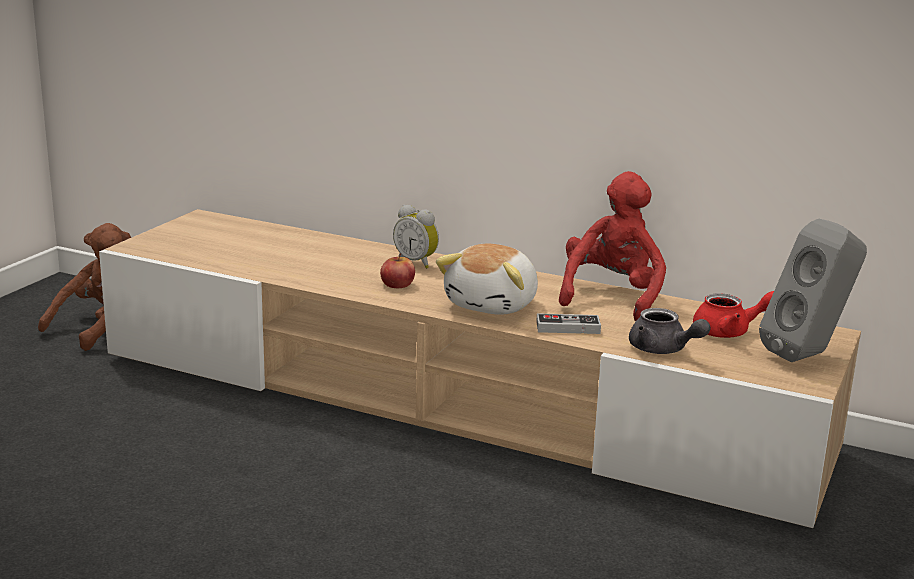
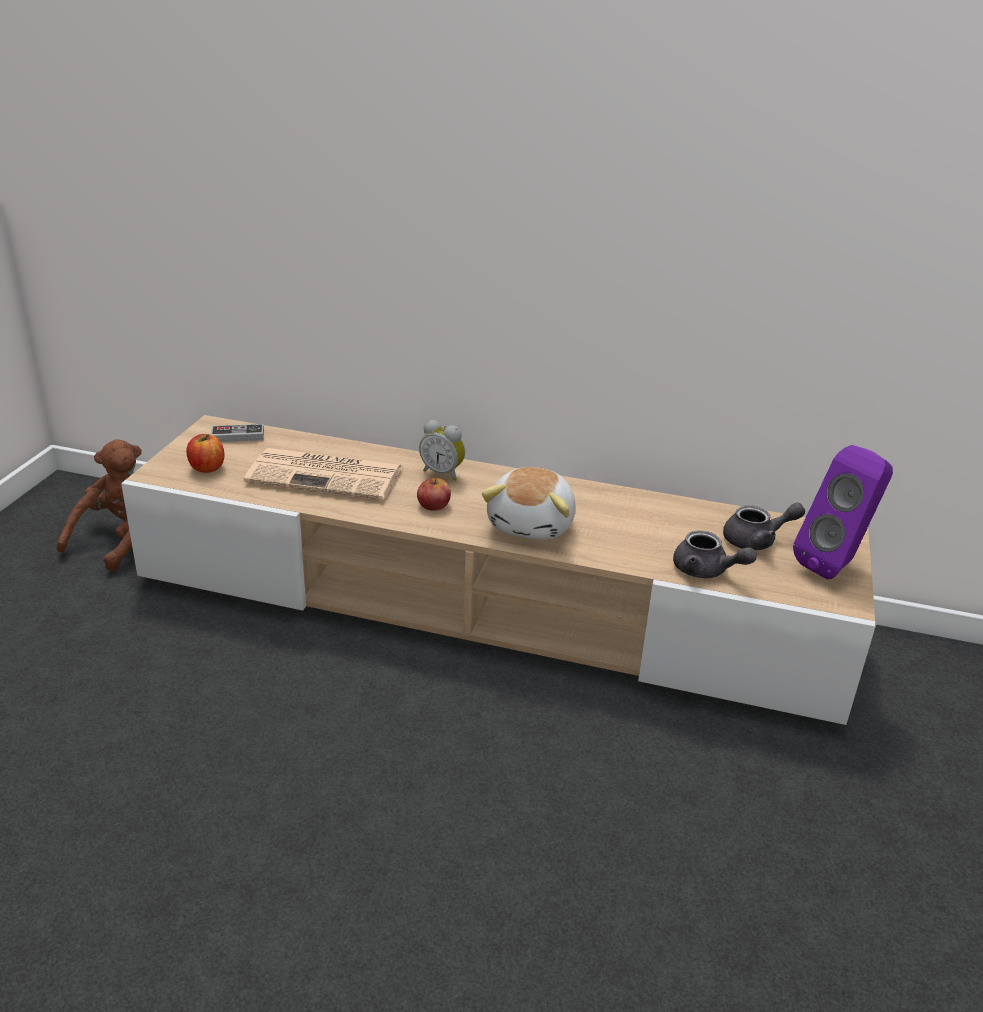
camera: 10 degrees left, 10 degrees up
(184, 245) = (207, 468): none -> apple
(300, 257) = (327, 475): none -> newspaper
(568, 327) = (611, 549): game controller -> game controller (238, 436)
(612, 296) = (638, 503): red plush toy -> none
(729, 332) = (757, 540): red teapot -> grey teapot
(809, 355) = (835, 565): grey speaker -> purple speaker

